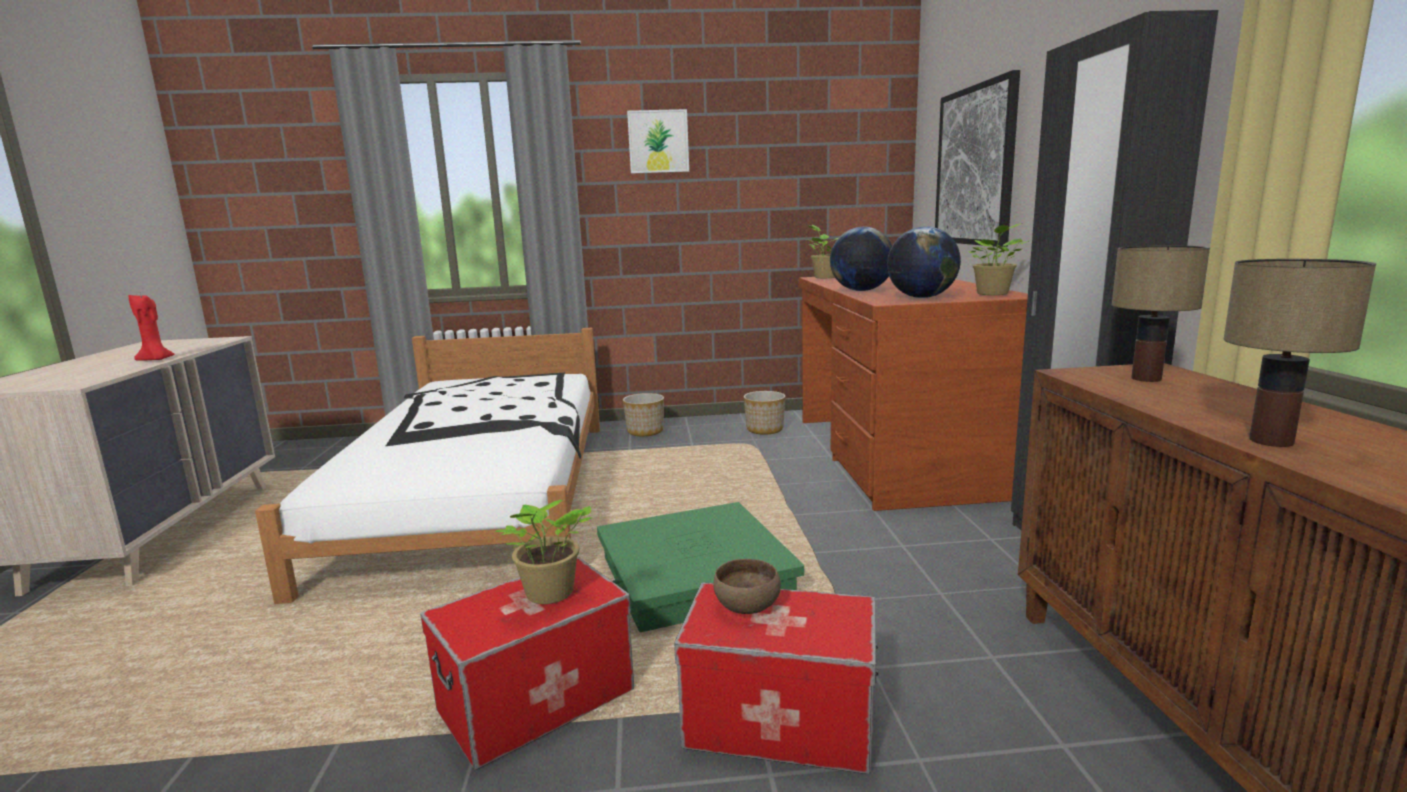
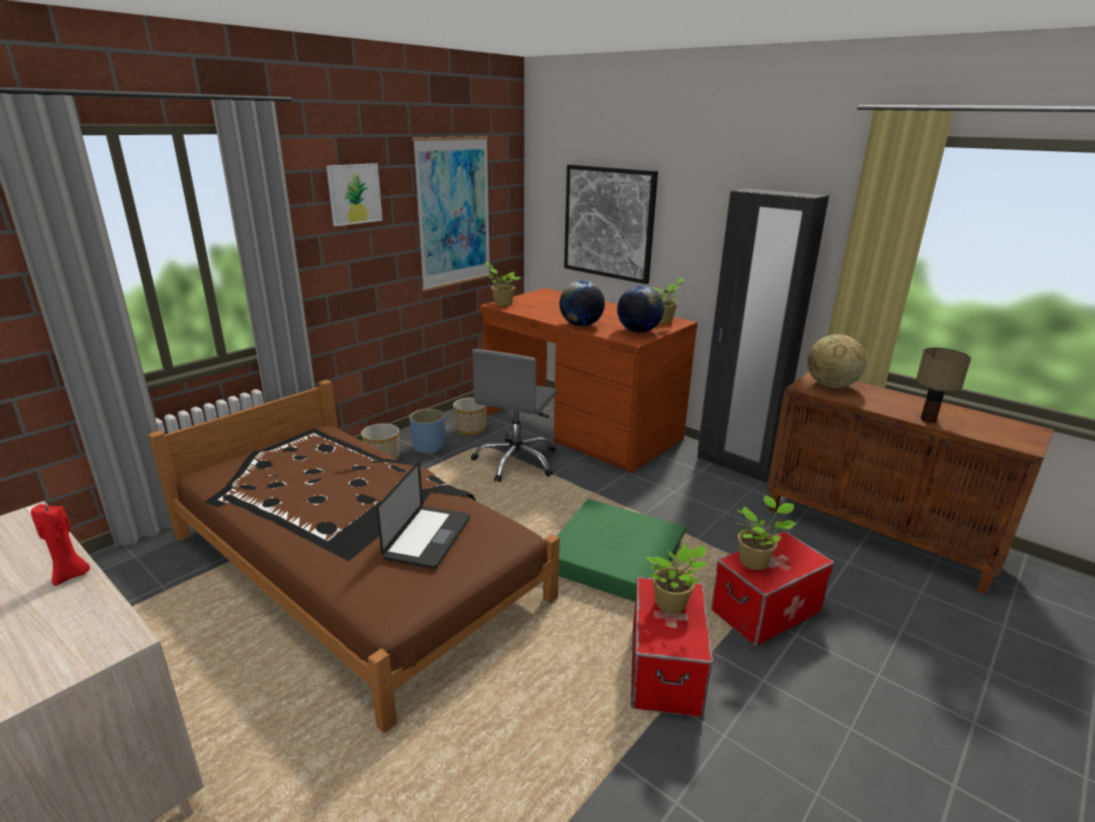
camera: 45 degrees left, 10 degrees up
(460, 450) = (428, 538): none -> laptop
(482, 493) = (355, 566): white bed -> brown bed
(699, 433) = (428, 447): none -> blue planter
(746, 606) = (755, 561): brown bowl -> potted plant
(759, 464) = (516, 461): none -> grey office chair
(793, 170) = (454, 213): none -> picture
(1144, 379) = (830, 386): table lamp -> globe

